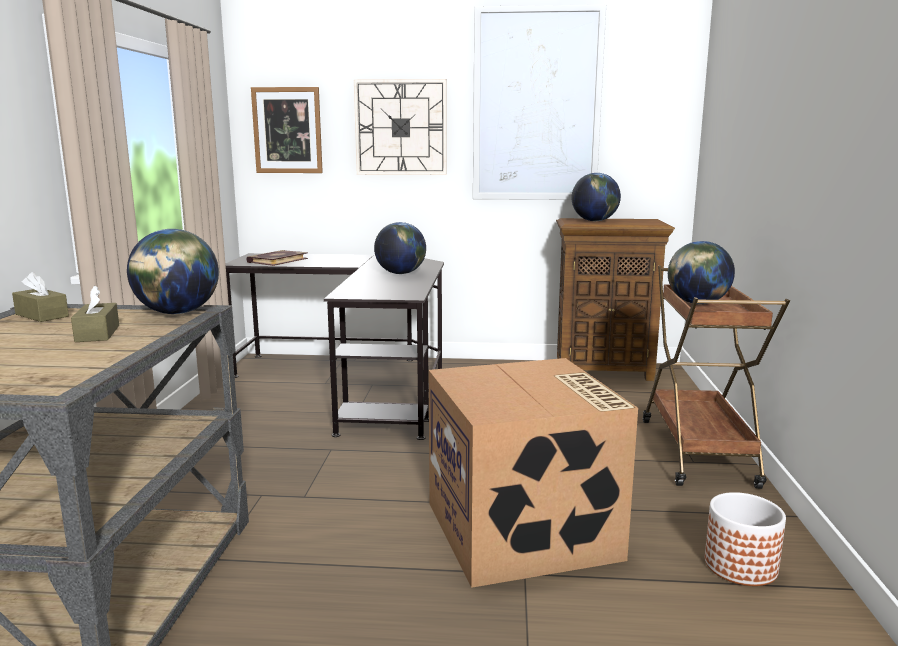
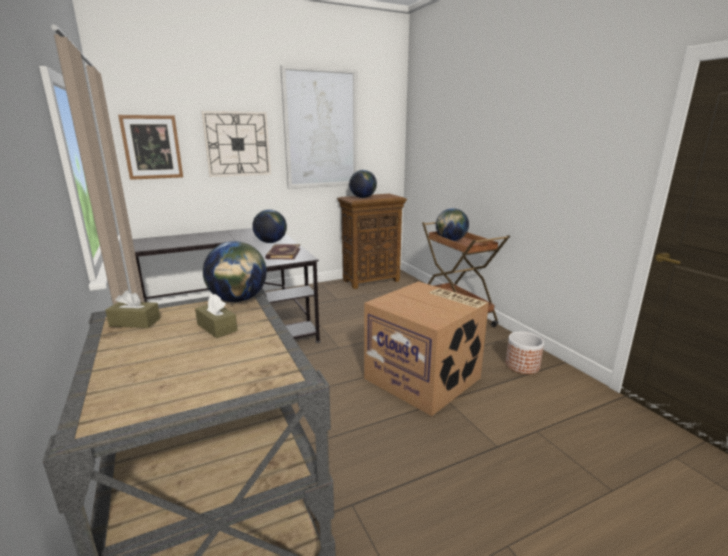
camera: 30 degrees left, 5 degrees up
(277, 260) = (165, 242): book -> book (283, 253)

